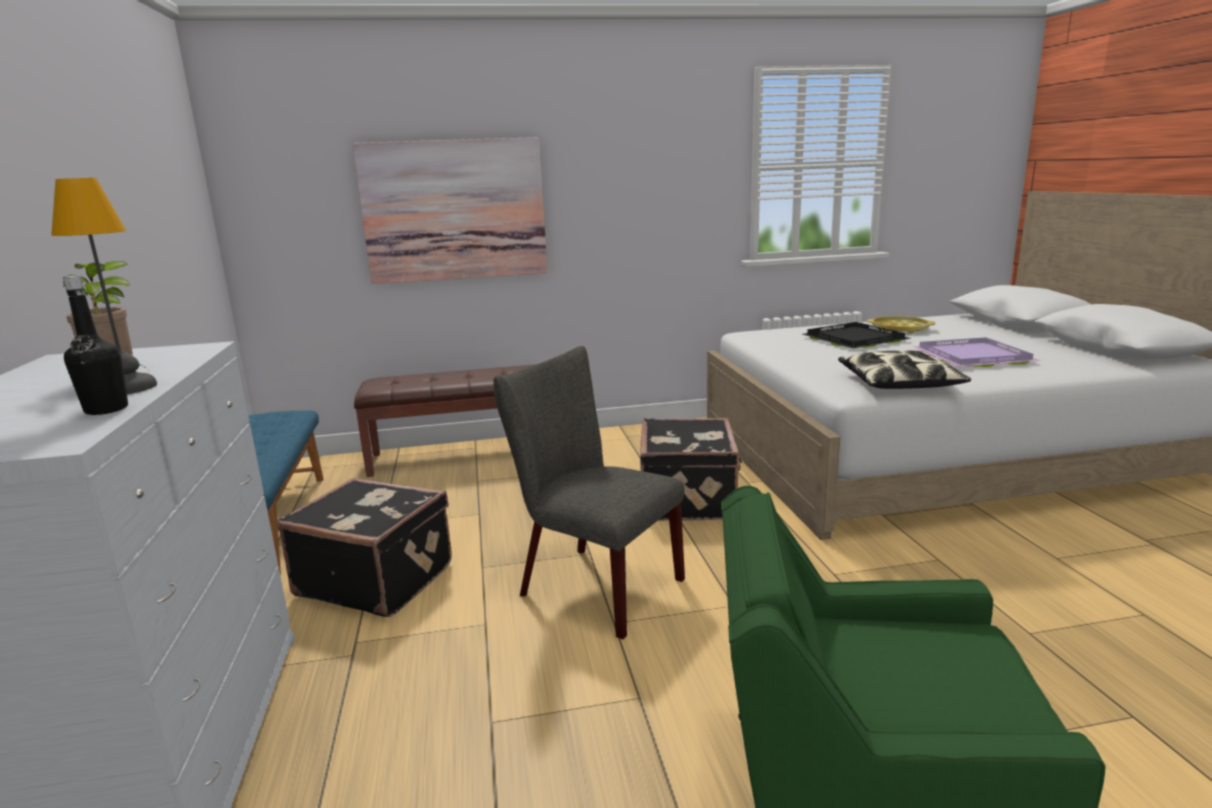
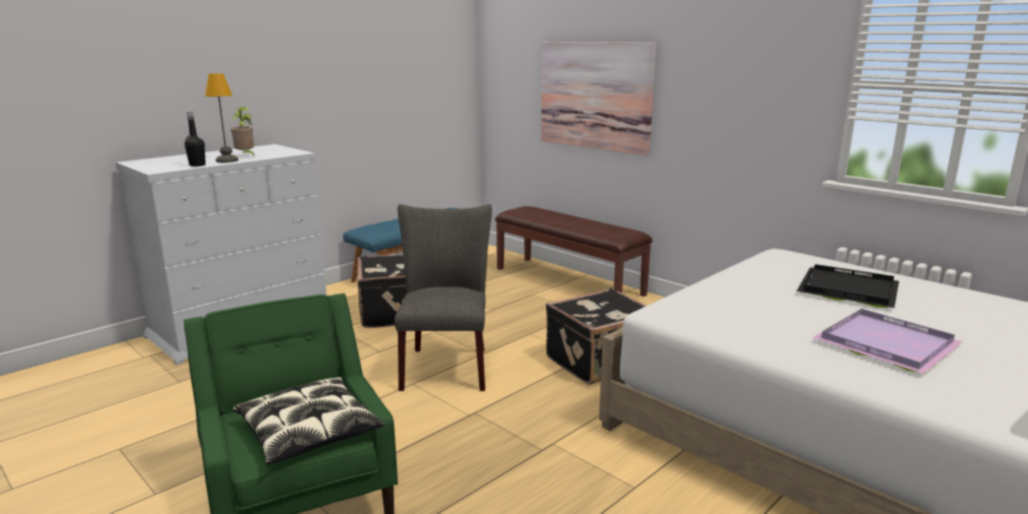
camera: 55 degrees right, 0 degrees up
(899, 383) = (718, 324): pillow -> pillow (309, 432)
(900, 329) = (941, 301): yellow tray -> none

